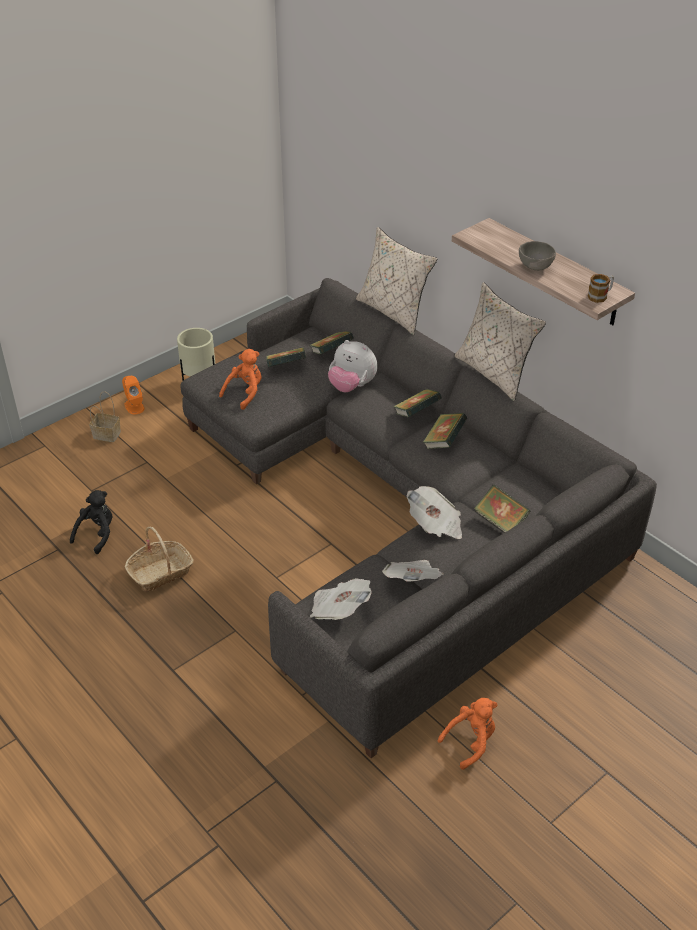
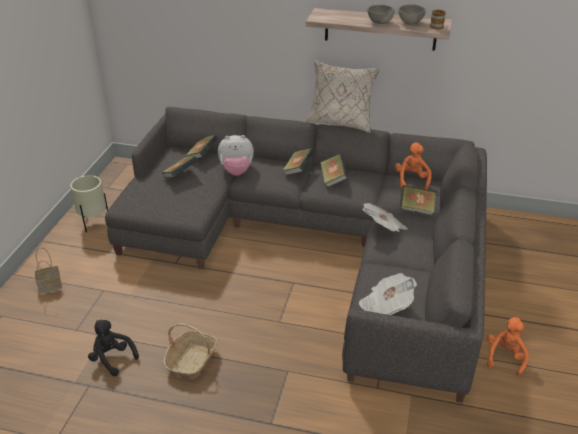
camera: 35 degrees left, 5 degrees down
(97, 534) = (112, 358): black plush toy -> black plush toy turned 45 degrees counterclockwise
(134, 406) = (54, 257): orange speaker -> none
(245, 393) = (165, 203): orange plush toy -> orange plush toy (411, 180)
(394, 312) = (237, 111): beige pillow -> none
(412, 581) = (409, 266): newspaper -> none
(572, 279) = (410, 22): none -> grey bowl

